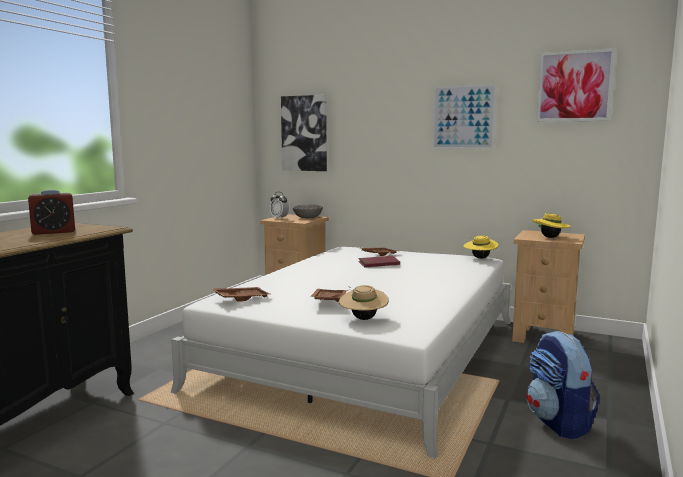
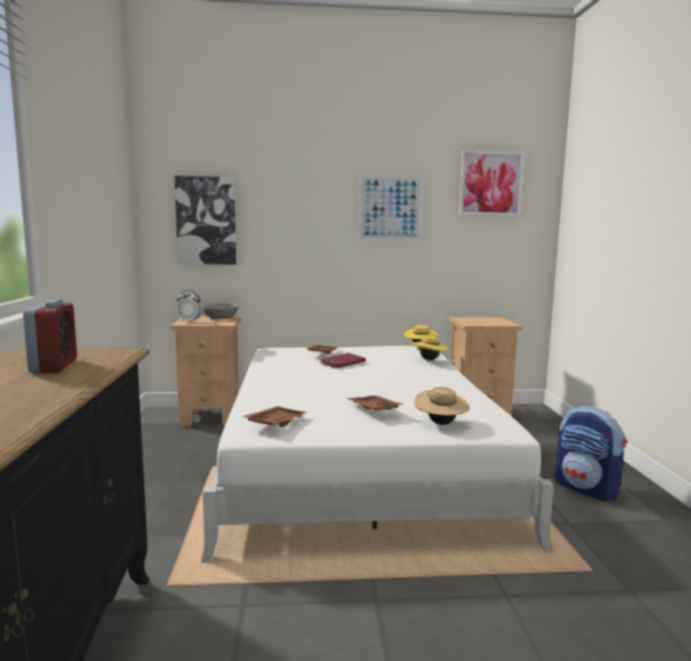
camera: 30 degrees left, 0 degrees up
(53, 232) = (54, 366): alarm clock -> alarm clock turned 45 degrees counterclockwise
(550, 237) = (487, 322): yellow hat -> yellow hat (429, 360)

